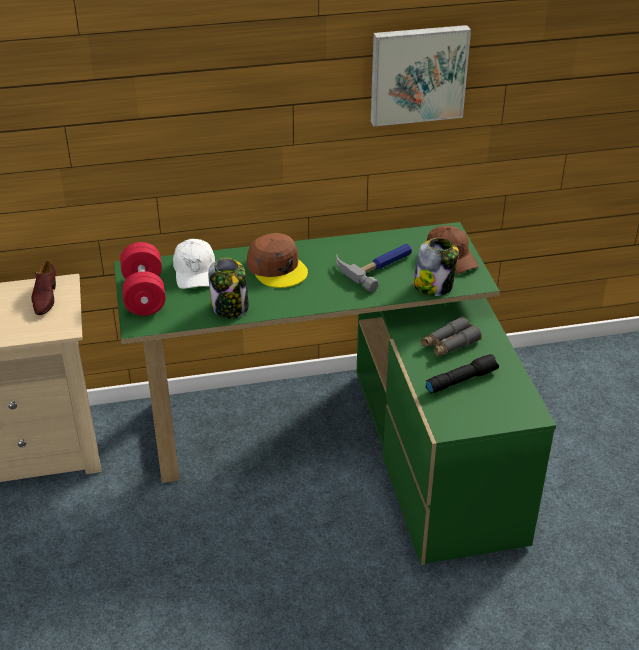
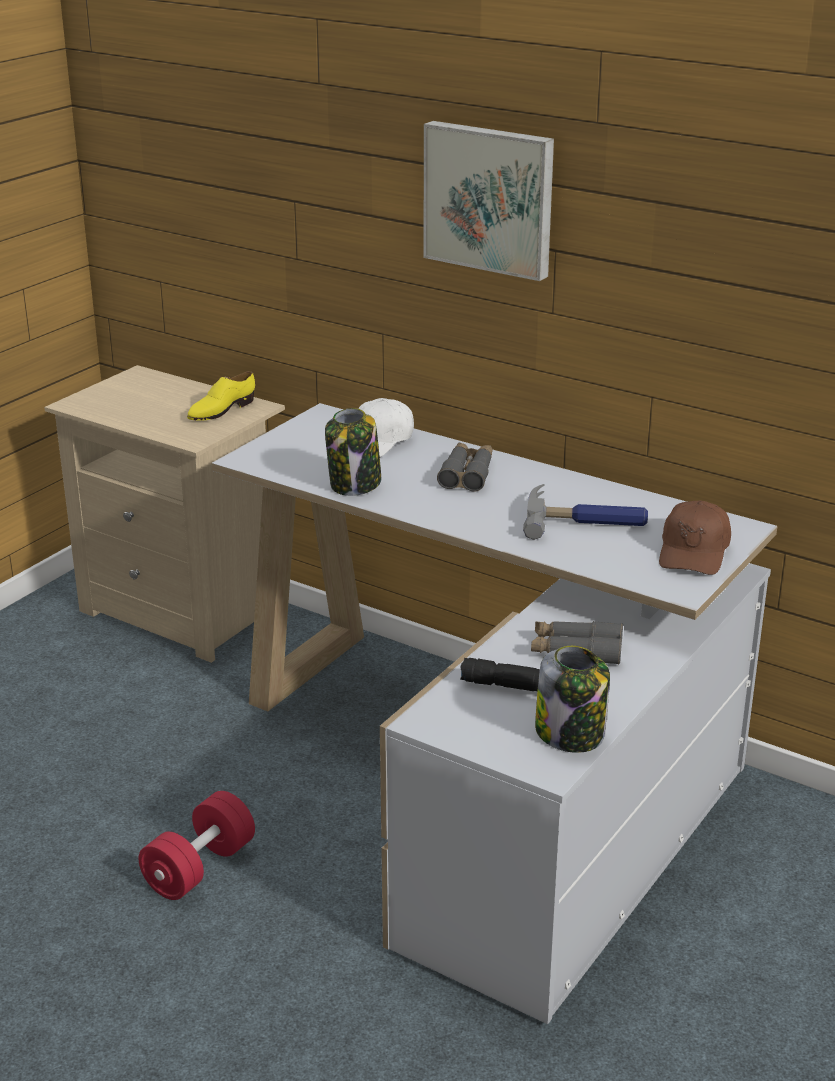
camera: 45 degrees right, 10 degrees down
(45, 297) = (221, 410): brown shoe -> yellow shoe
(144, 294) = (296, 439): red dumbbell -> red dumbbell (199, 867)
(277, 268) = (467, 474): brown cap -> grey binoculars
(345, 441) = (491, 779): green desk -> white desk
(417, 74) = (729, 250): picture -> picture (490, 198)
(434, 286) = (617, 567): jar -> jar (571, 734)

